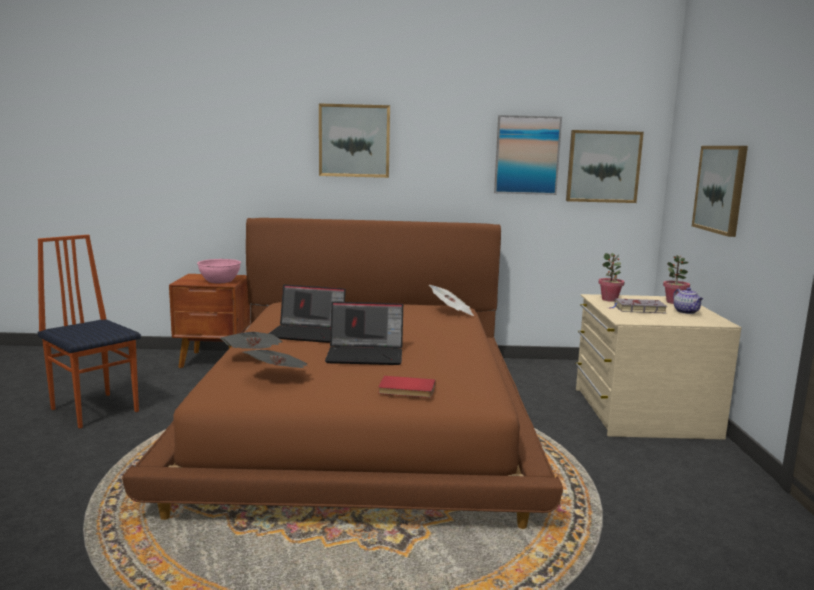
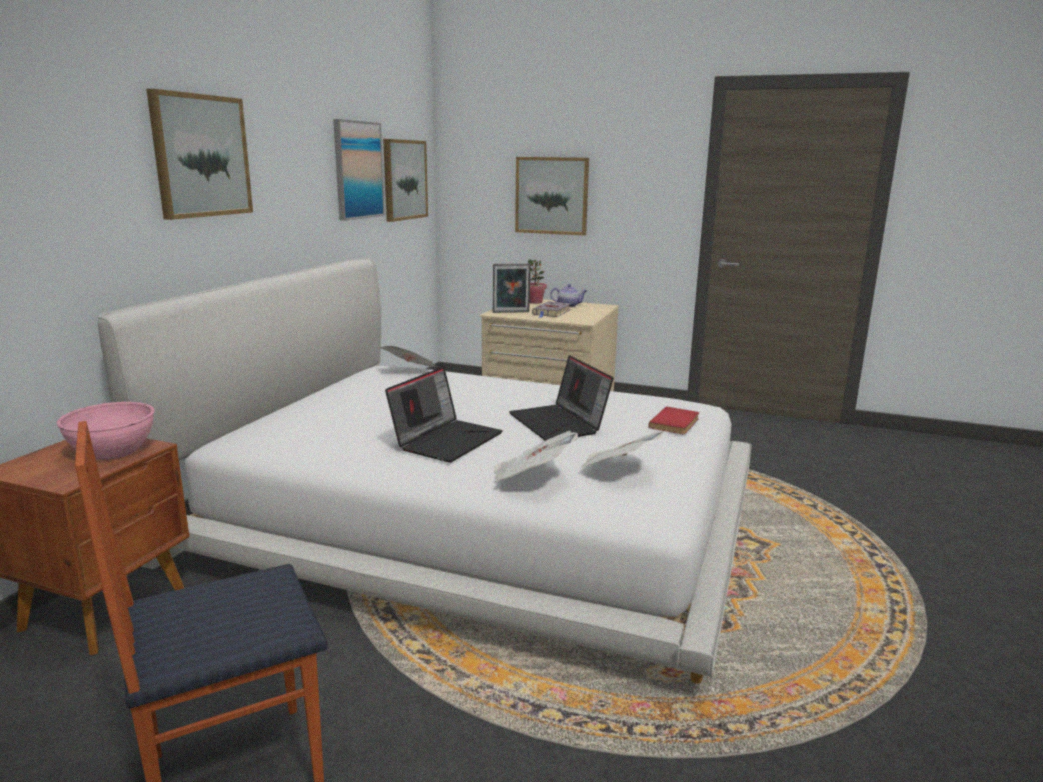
camera: 70 degrees left, 5 degrees up
(362, 418) = (474, 519): brown bed -> white bed
(366, 355) = (559, 423): laptop -> laptop turned 135 degrees clockwise
(609, 299) = (511, 312): potted plant -> picture frame

